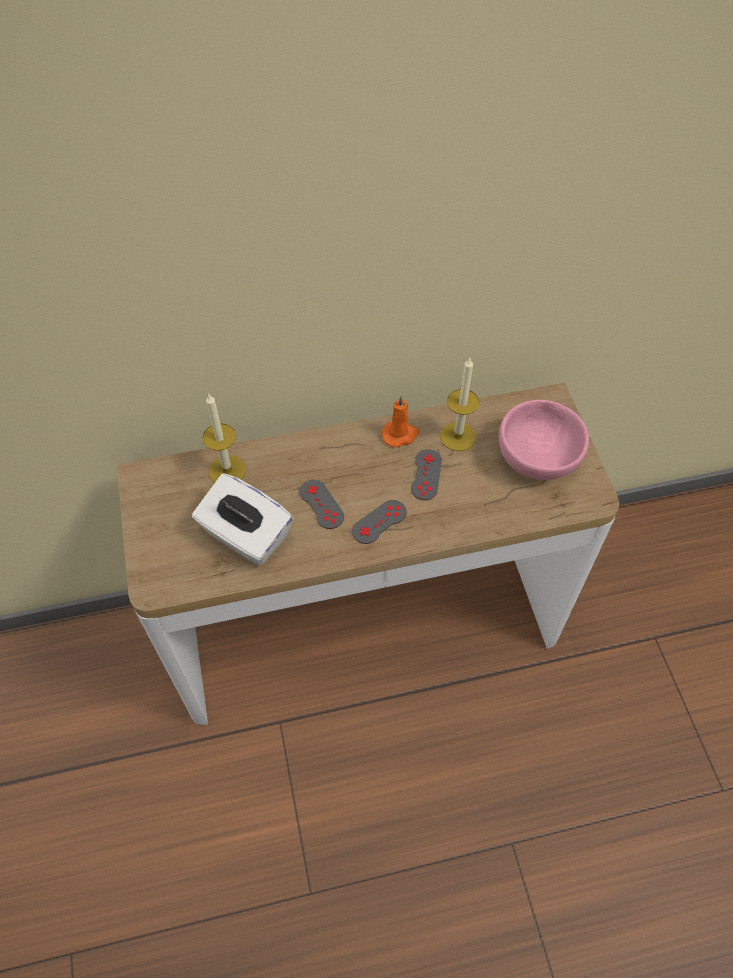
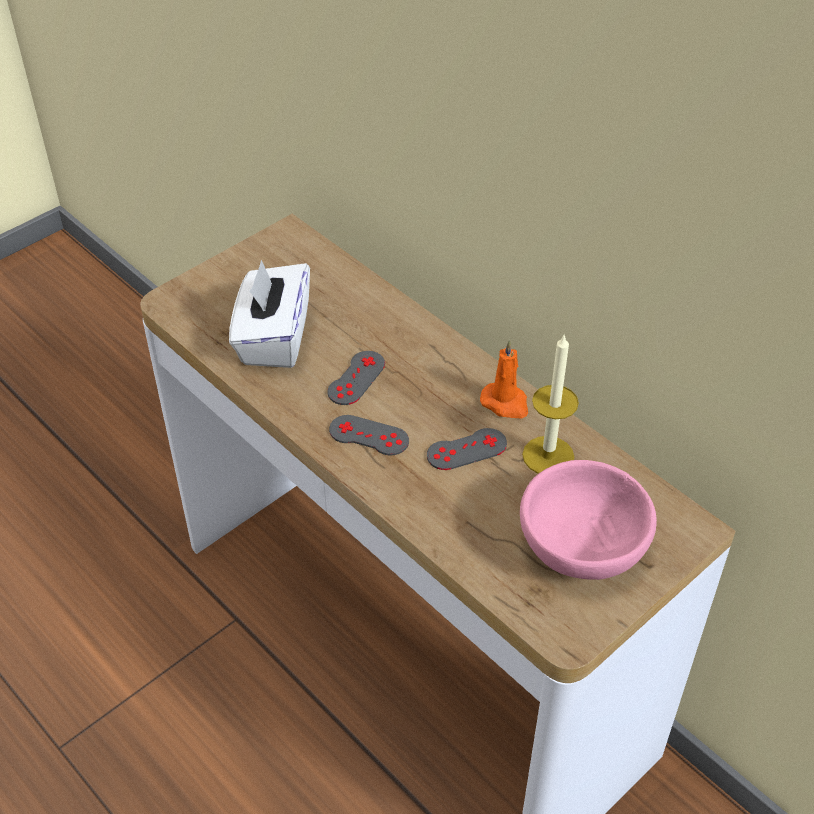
camera: 60 degrees right, 10 degrees down
(227, 470) = (343, 289): candle -> none

